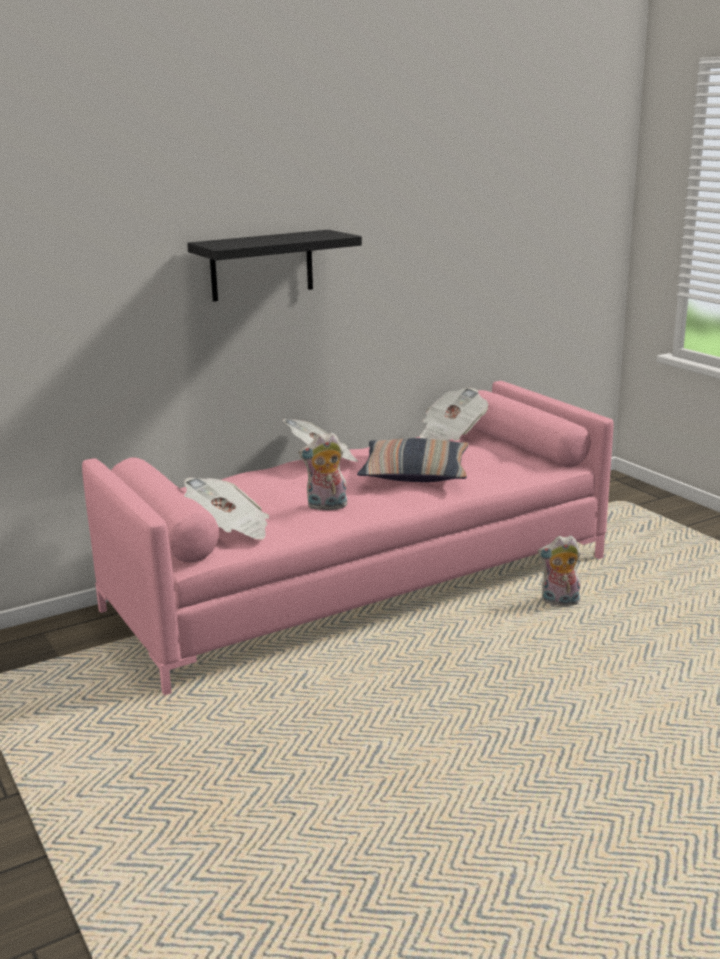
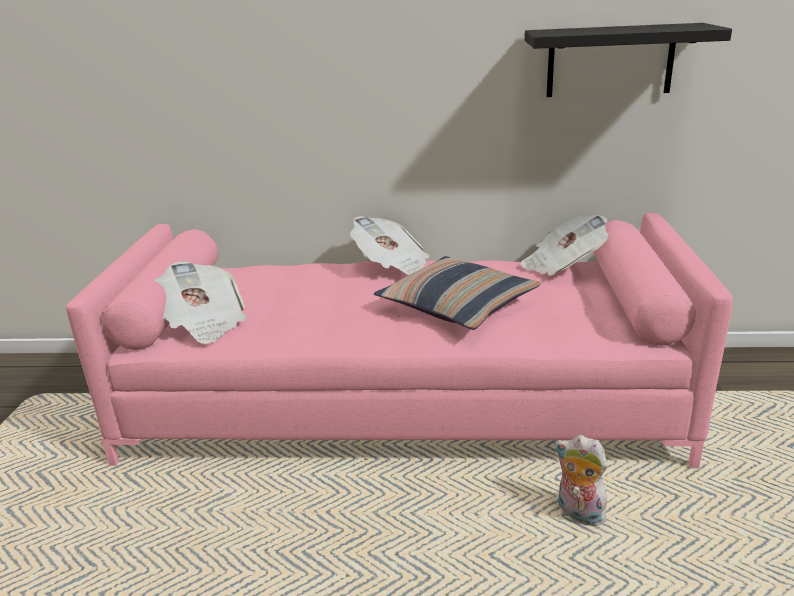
camera: 35 degrees right, 5 degrees up
(262, 265) = (343, 47): black shelf -> black shelf (610, 61)
(326, 507) = (318, 322): plush toy -> none

